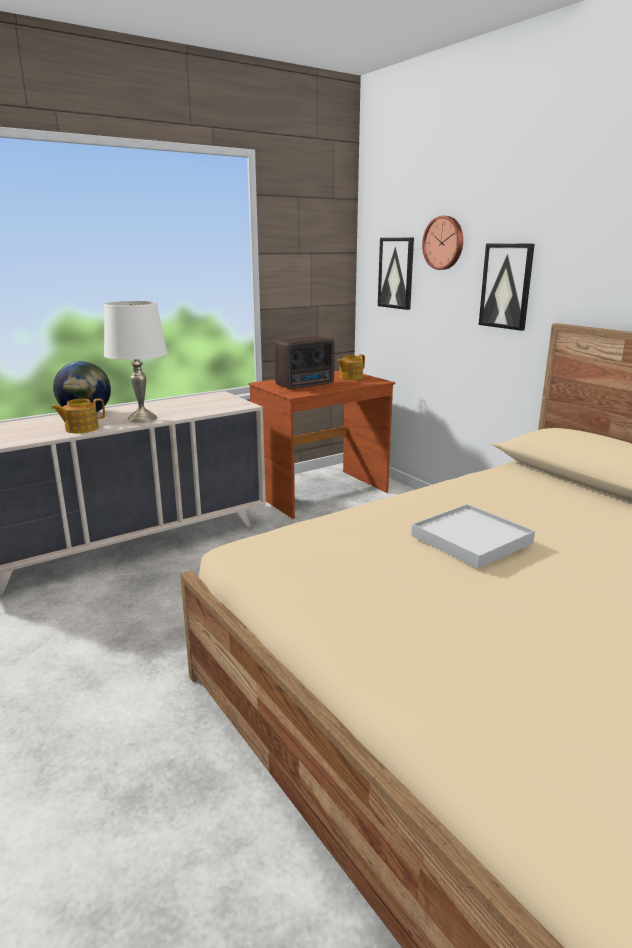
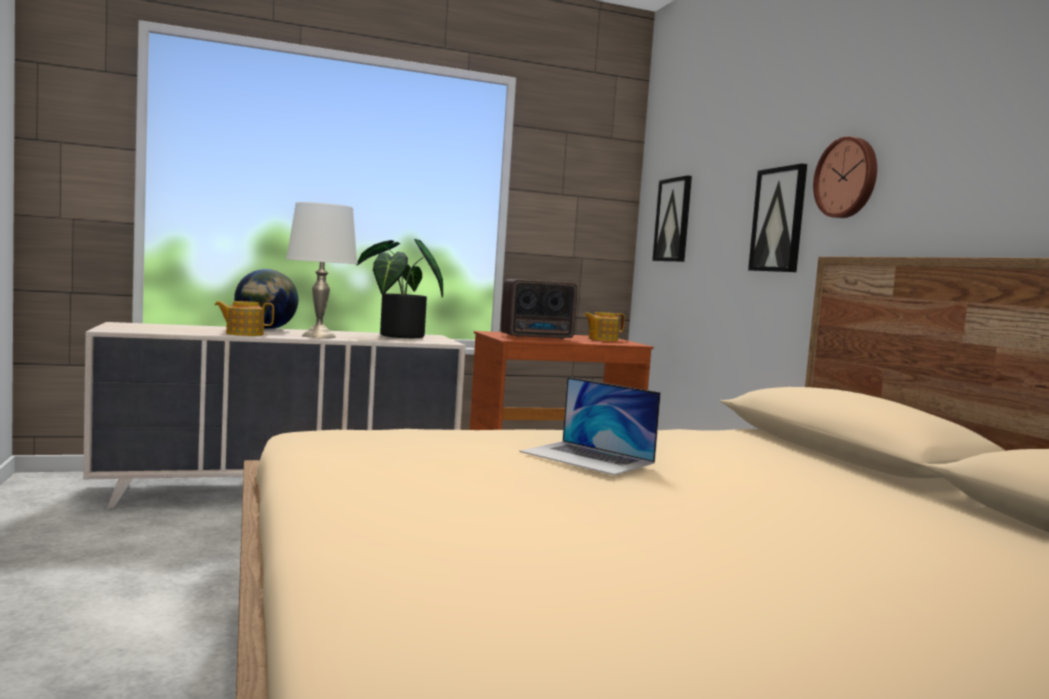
camera: 15 degrees right, 15 degrees down
(198, 402) = (397, 336): none -> potted plant
(444, 243) = (720, 177): wall clock -> wall clock (847, 178)
(472, 539) = (587, 457): white tray -> laptop

